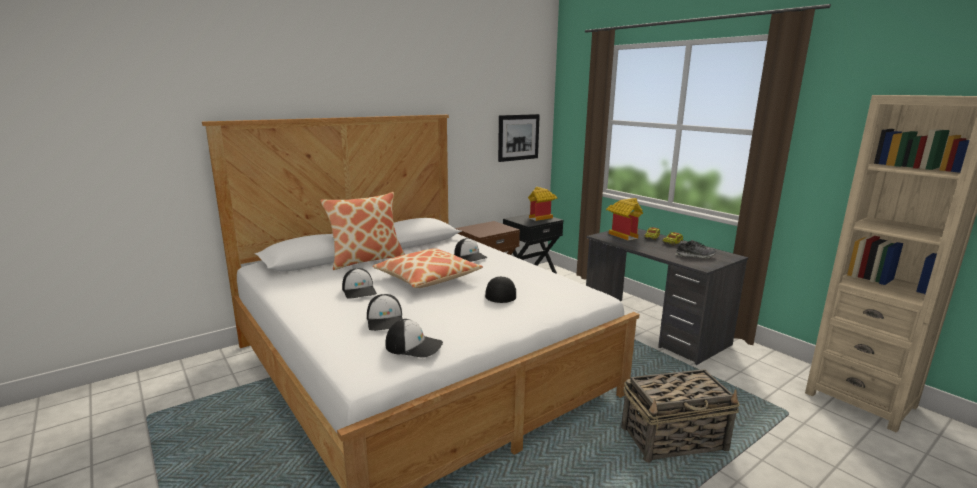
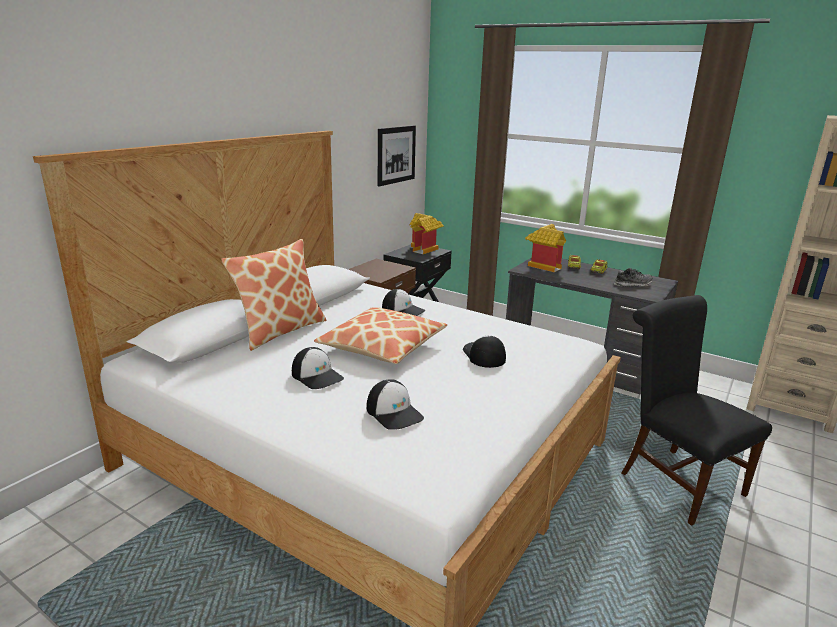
camera: 20 degrees left, 5 degrees up
(414, 346) = (460, 440): cap -> none
(674, 439) = (675, 480): basket -> black chair

